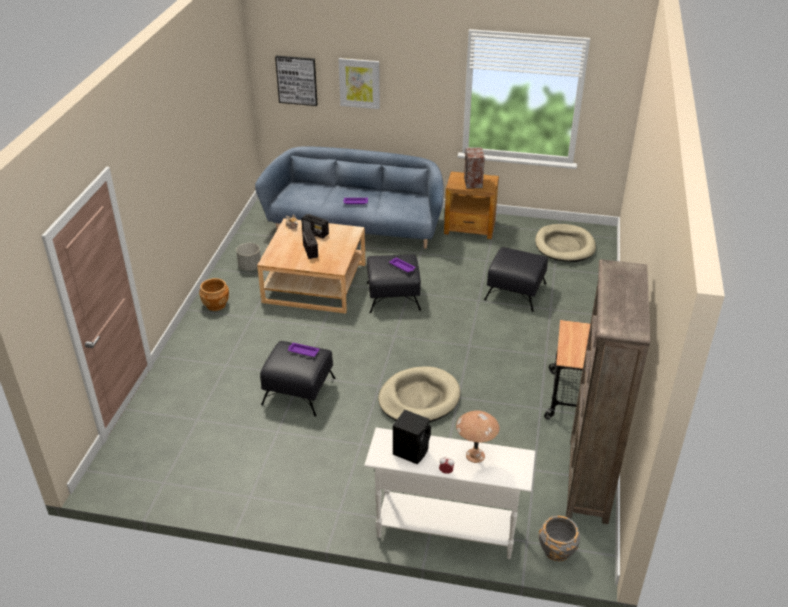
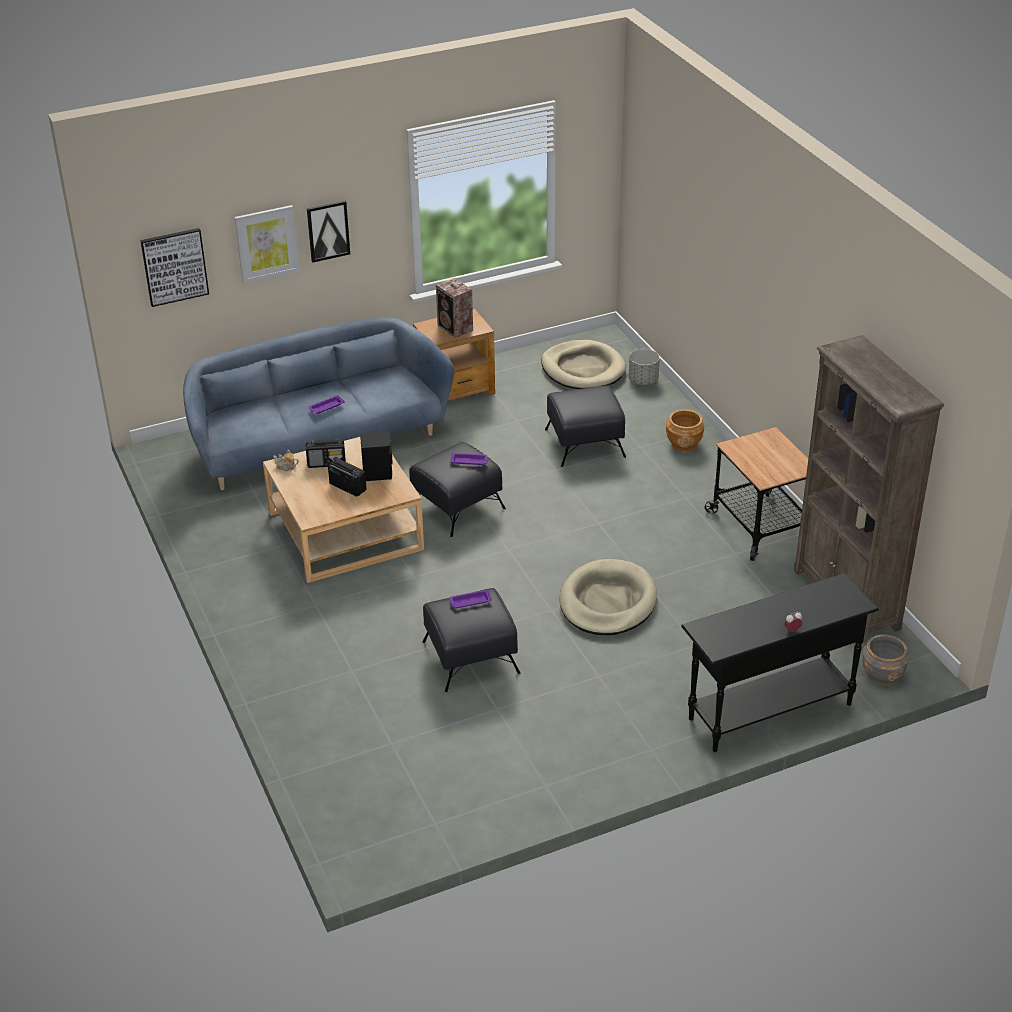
camera: 35 degrees left, 0 degrees up
(216, 305) = (252, 610): brown planter -> brown planter (683, 444)
(250, 267) = (239, 547): grey planter -> grey planter (643, 380)
(403, 87) = (328, 230): none -> picture
(411, 450) = (740, 628): black speaker -> black speaker (377, 472)
(445, 530) = (769, 711): white console table -> black console table
(475, 455) = (800, 603): brown table lamp -> none

